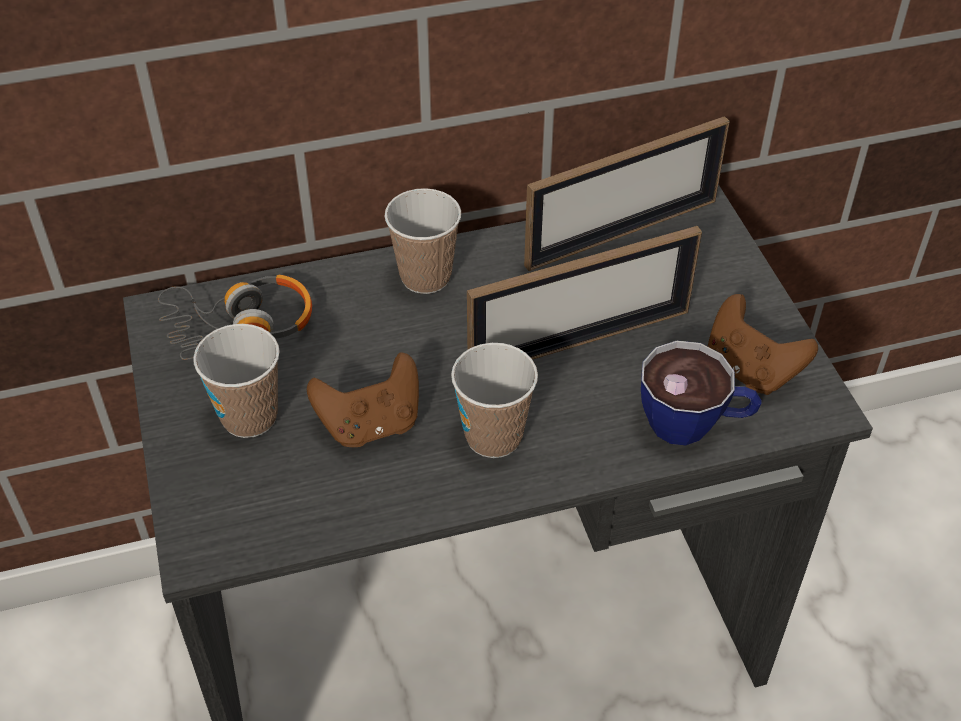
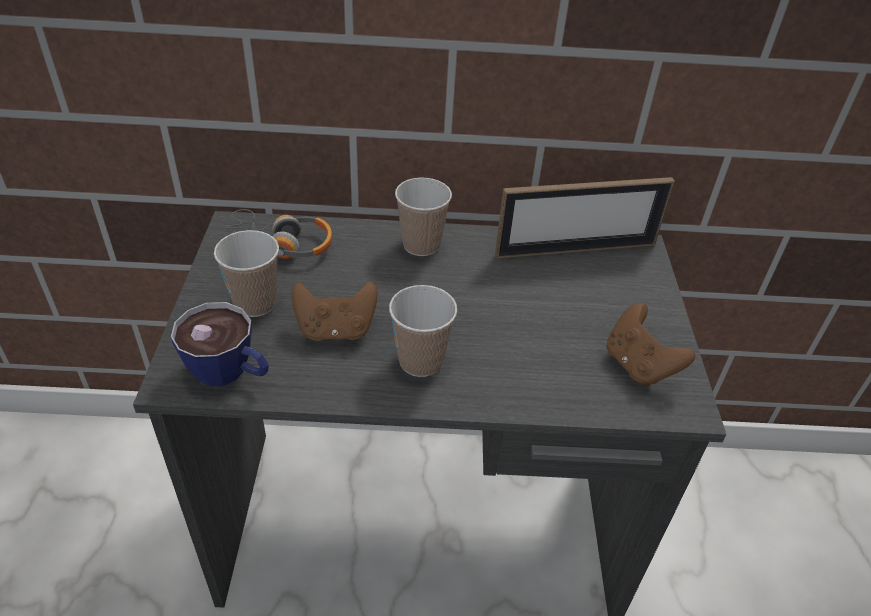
camera: 15 degrees right, 5 degrees down
(580, 341) = (514, 313): picture frame -> none
(694, 424) = (579, 392): cup -> cup (230, 373)

